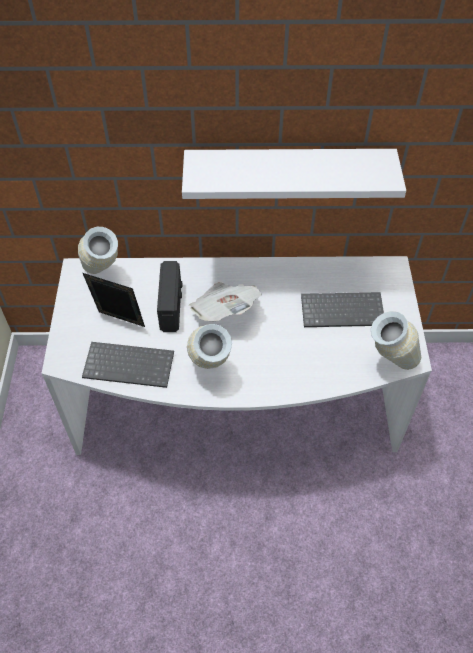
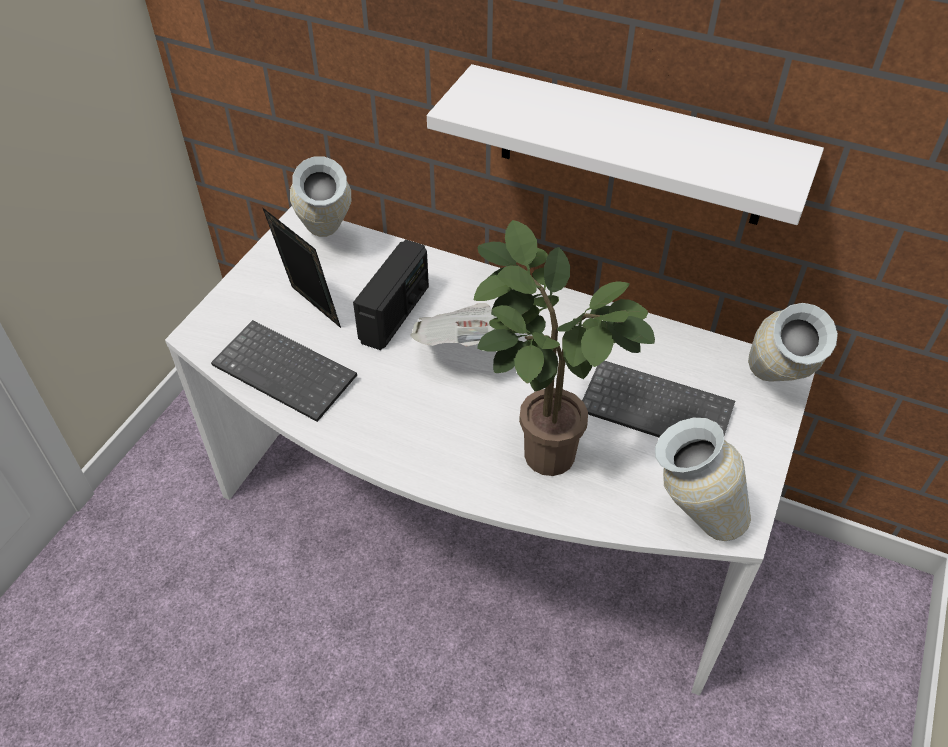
camera: 25 degrees right, 5 degrees down
(209, 371) = (392, 422): vase -> vase (770, 392)
(298, 360) = (539, 456): none -> potted plant

